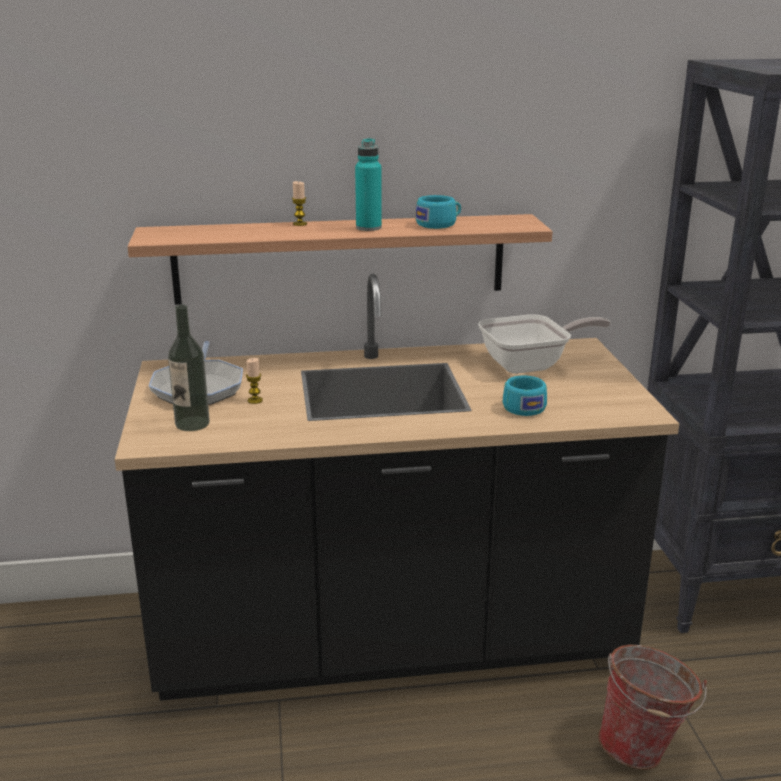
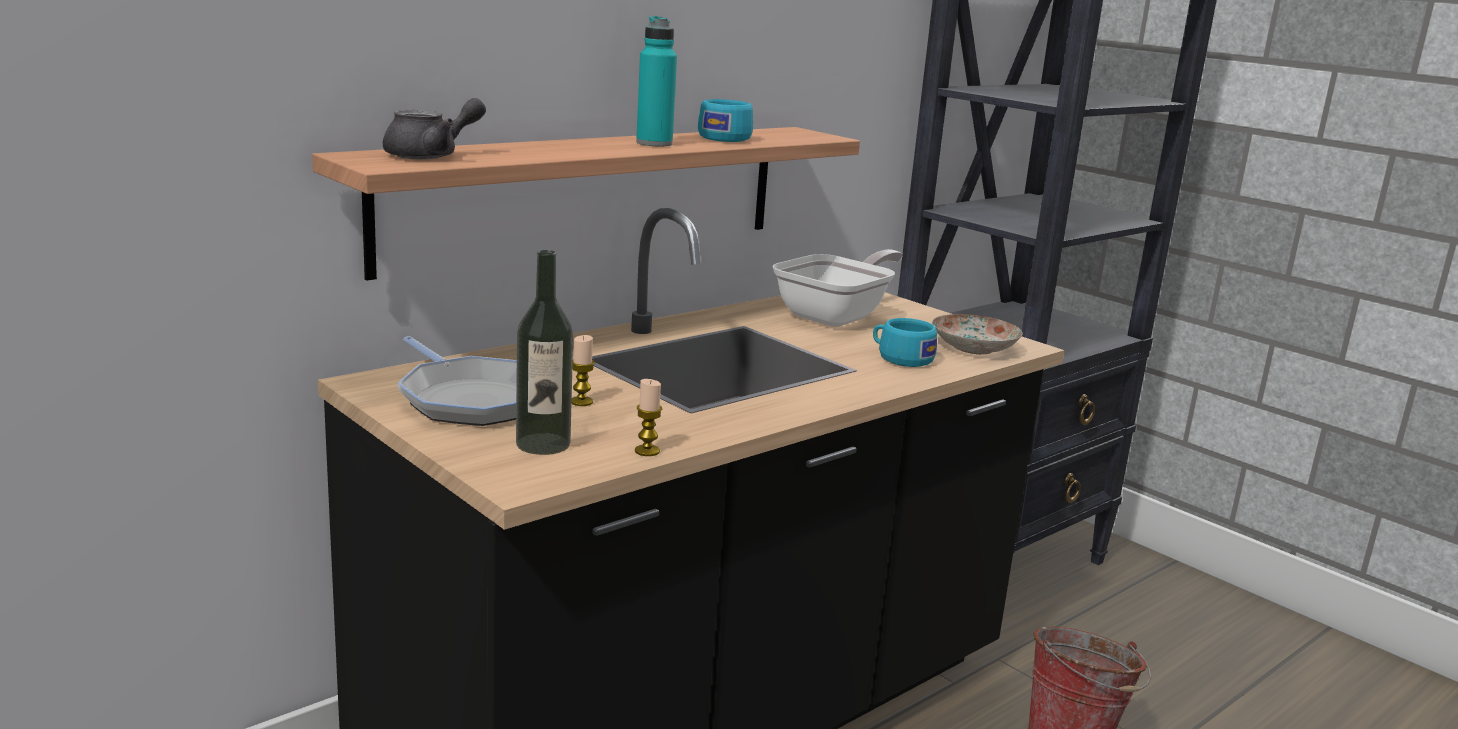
camera: 35 degrees left, 5 degrees down
(195, 232) = (432, 155): none -> grey teapot
(300, 224) = (554, 142): candle -> candle (647, 451)
(598, 408) = (974, 348): none -> plate

